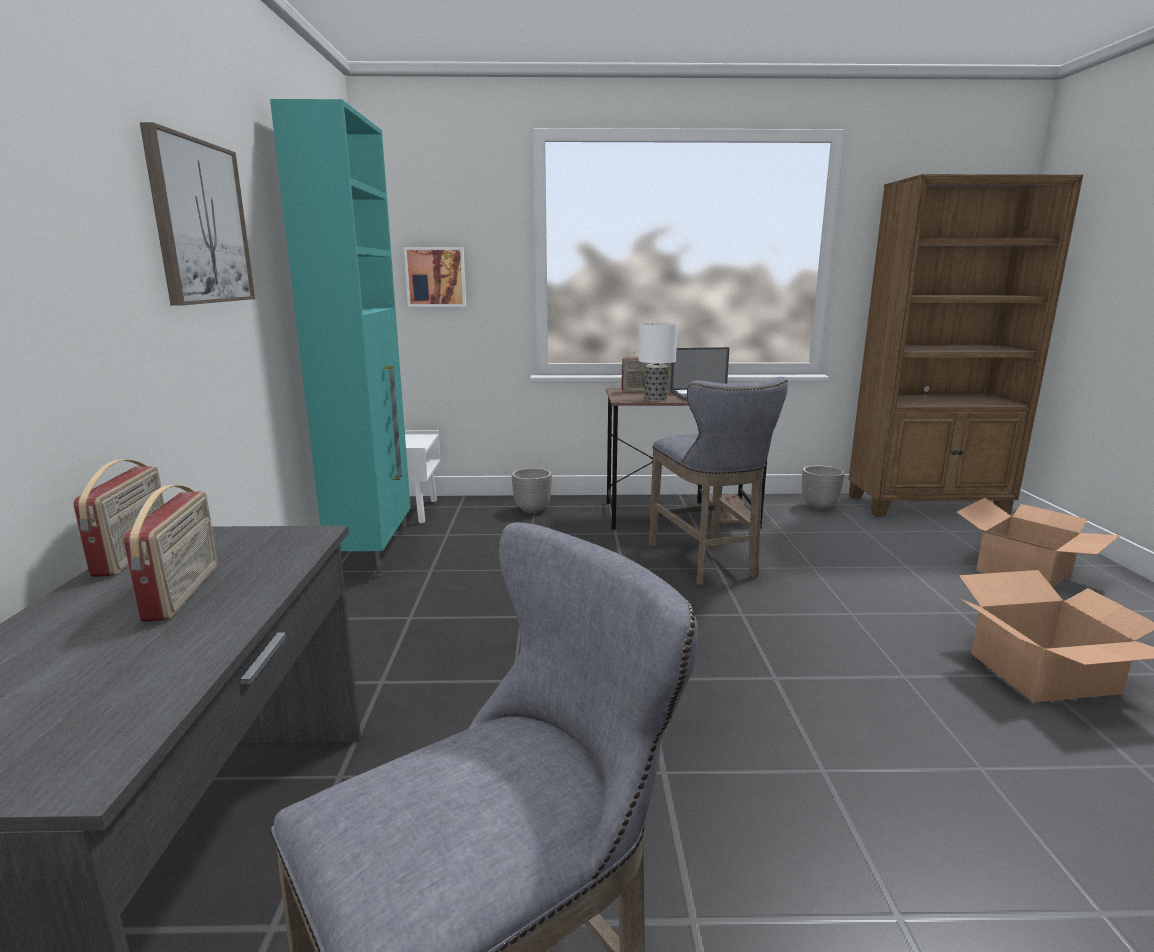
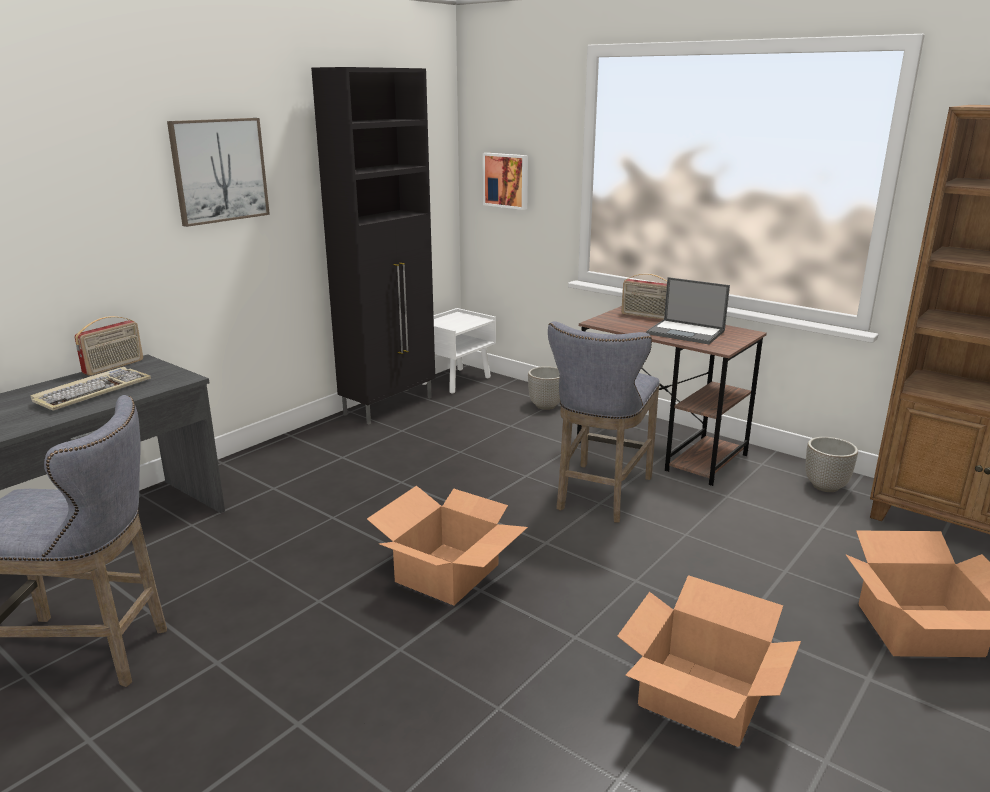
camera: 40 degrees right, 5 degrees up
(185, 592) = (93, 392): radio -> keyboard
(374, 552) = (390, 405): turquoise cabinet -> black cabinet
(656, 399) = (625, 327): table lamp -> none
(723, 677) = (448, 573): none -> cardboard box

